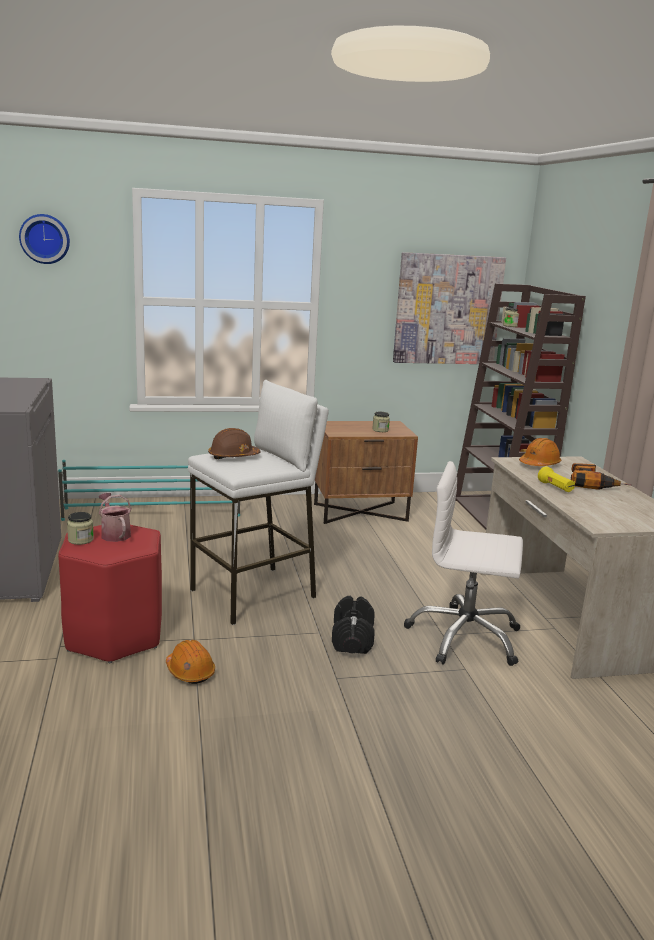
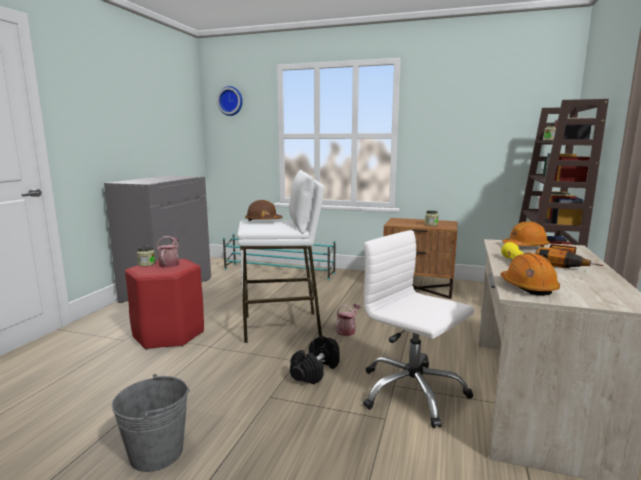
camera: 30 degrees right, 5 degrees down
(190, 671) = (181, 366): orange hard hat -> orange hard hat (528, 287)
(287, 765) = (156, 453): none -> grey bucket
(336, 583) = (347, 330): none -> watering can
(447, 309) = (503, 134): picture -> none

